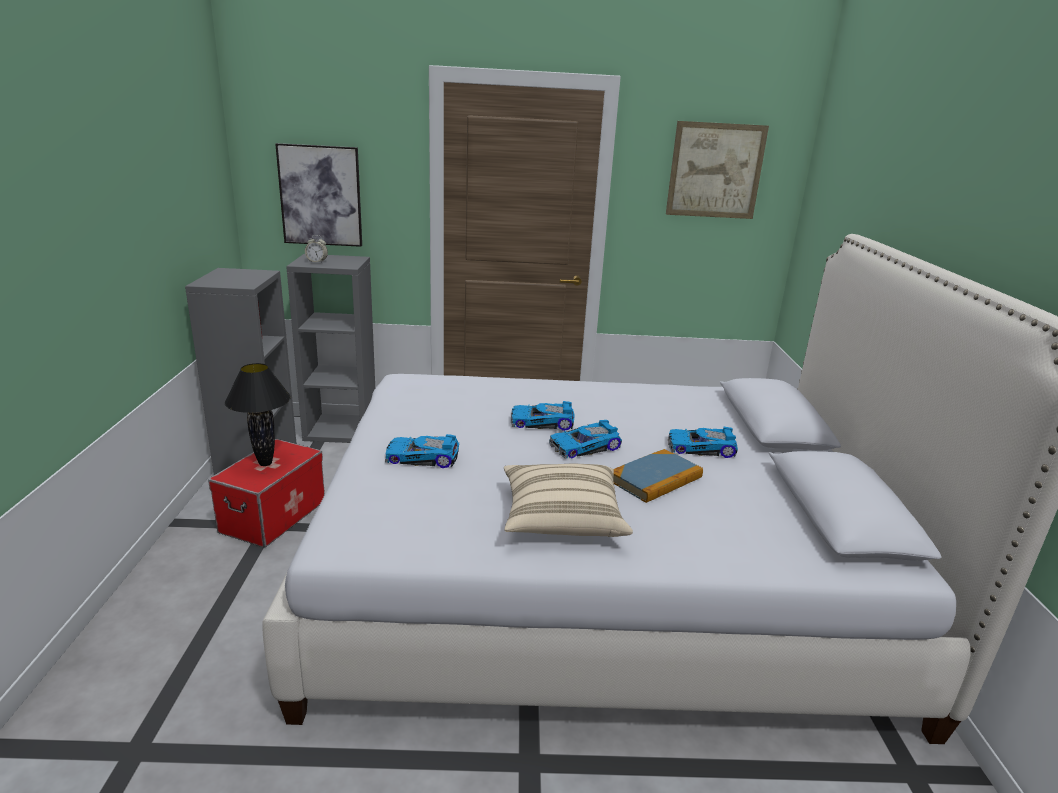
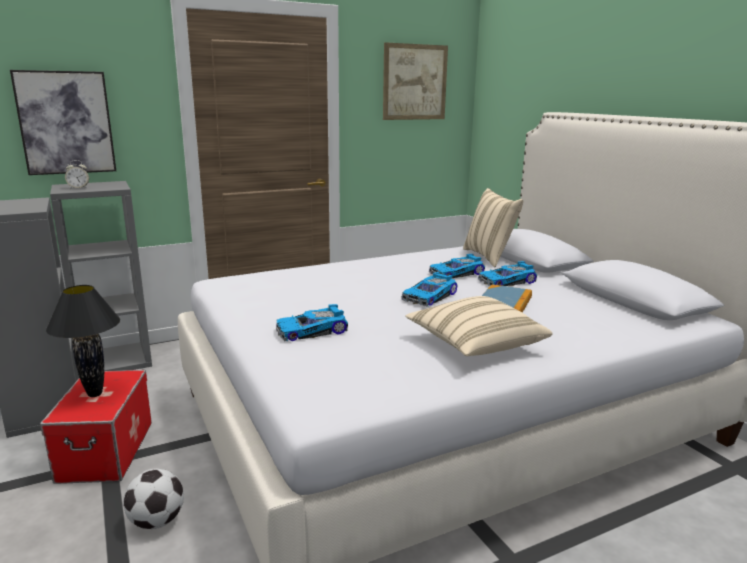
camera: 25 degrees left, 5 degrees down
(264, 594) = (156, 521): none -> football
(542, 422) = (379, 288): toy car -> toy car (457, 273)
(722, 409) = (489, 257): none -> beige pillow

